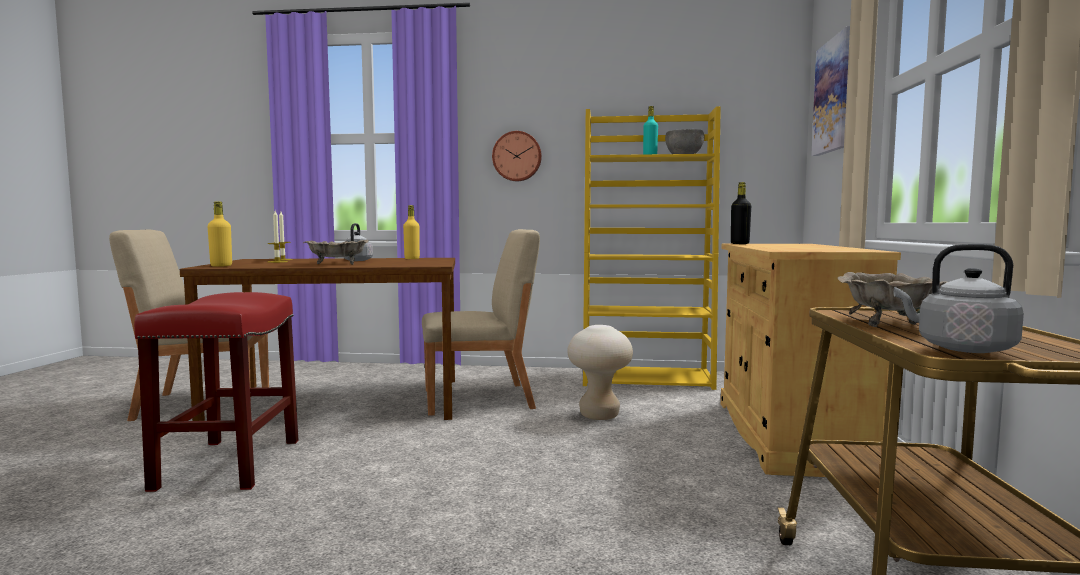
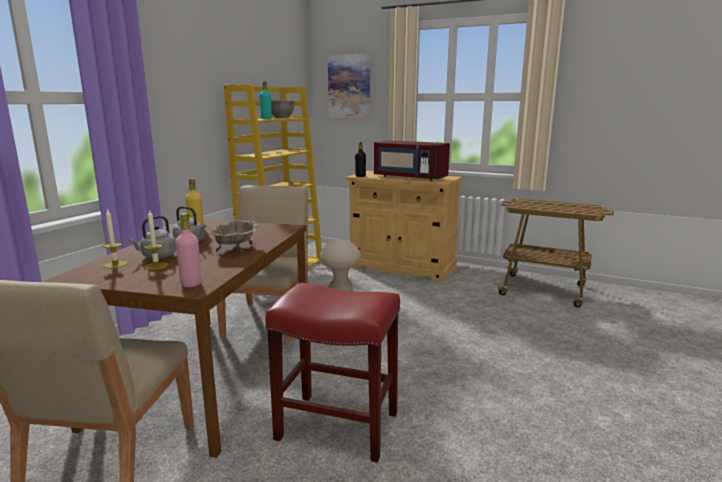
camera: 70 degrees left, 10 degrees up
(221, 266) = (191, 284): yellow bottle -> pink bottle
(517, 156) = (177, 117): wall clock -> none
(785, 247) = (409, 178): none -> red microwave
(889, 322) = (540, 207): beige bowl -> none
(960, 348) = (591, 211): grey kettle -> grey kettle (157, 256)

